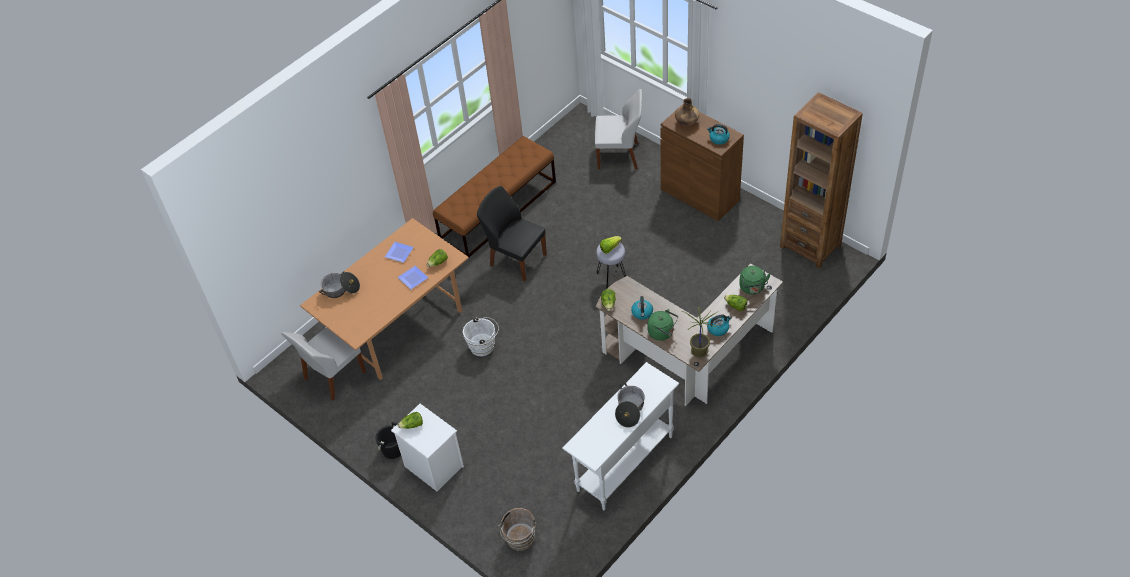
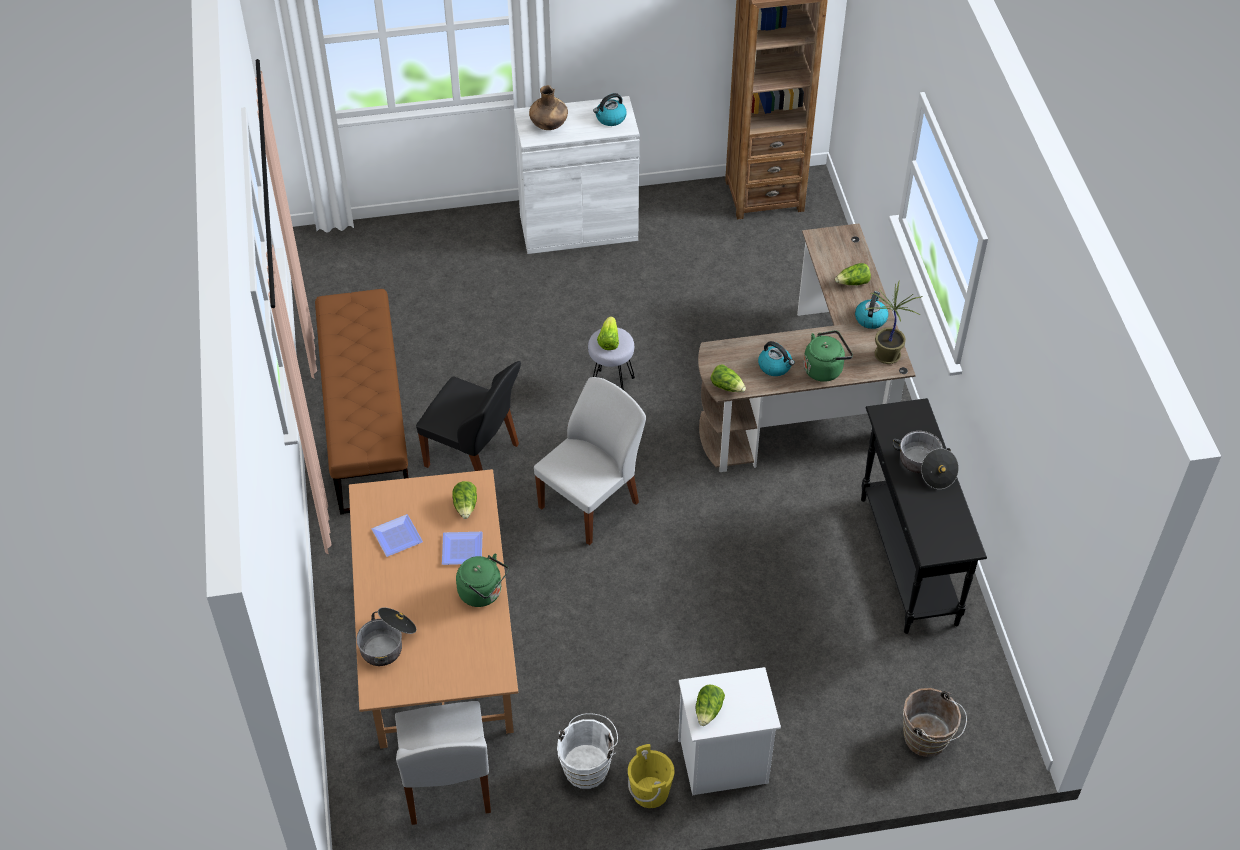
camera: 55 degrees left, 0 degrees up
(393, 450) = (650, 791): black bucket -> yellow bucket
(484, 346) = (581, 582): white bucket -> white bucket (588, 766)
(517, 259) = (474, 457): black chair -> black chair turned 135 degrees counterclockwise
(619, 156) = (426, 252): white chair -> white chair (591, 503)
(624, 463) = (908, 561): white console table -> black console table
(700, 194) = (578, 228): brown cabinet -> white cabinet
(752, 288) = (842, 252): green kettle -> green kettle (483, 593)

